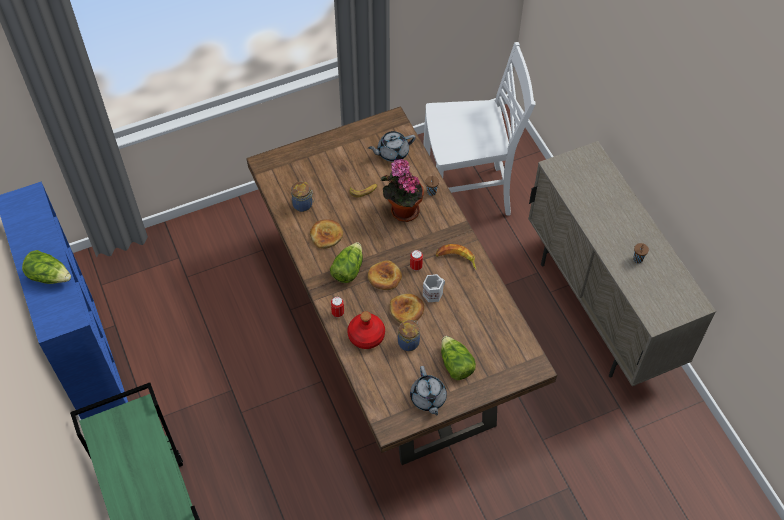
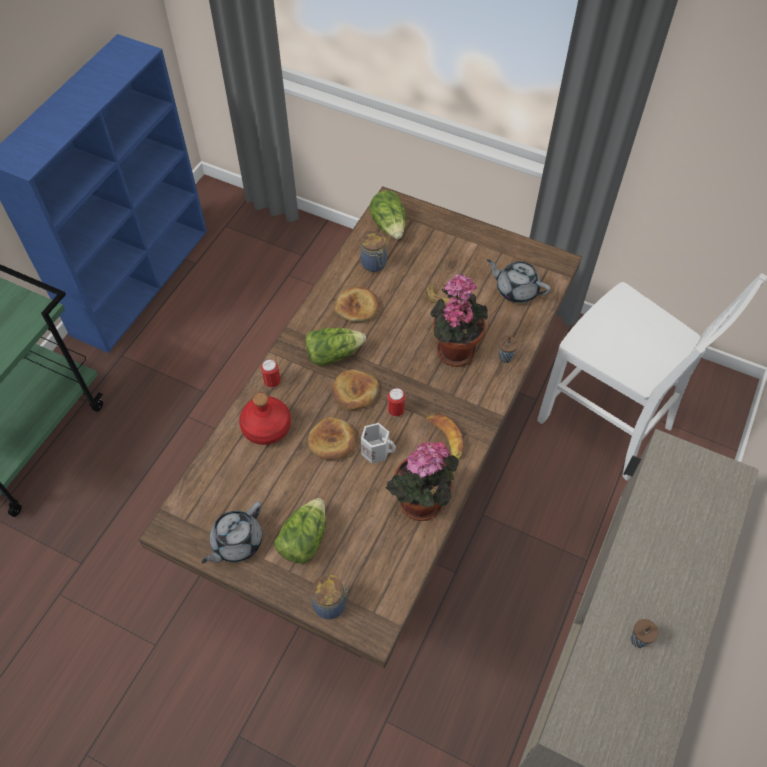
camera: 50 degrees right, 0 degrees up
(49, 276) = (61, 120): lettuce -> lettuce (389, 225)
(409, 342) = (293, 472): jar -> jar (331, 604)
(485, 297) = (421, 506): none -> potted plant

